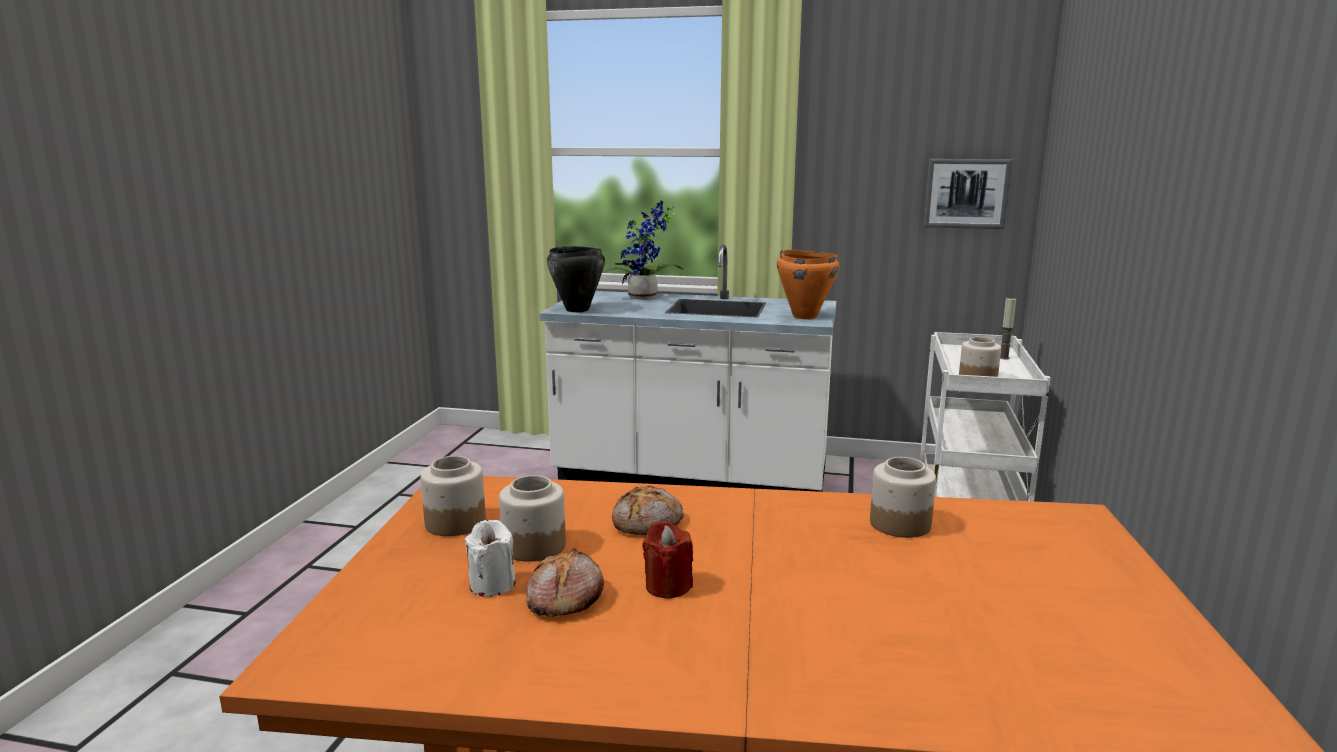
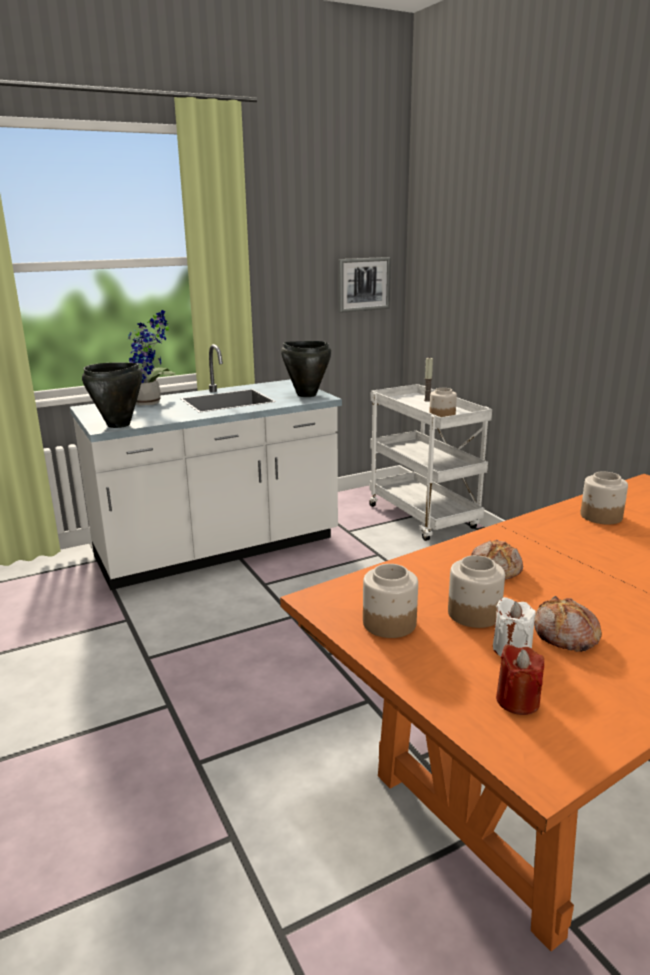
camera: 40 degrees left, 5 degrees up
(668, 586) = (591, 600): red candle -> red candle (517, 701)
(804, 316) = (306, 395): orange cooking pot -> black cooking pot

